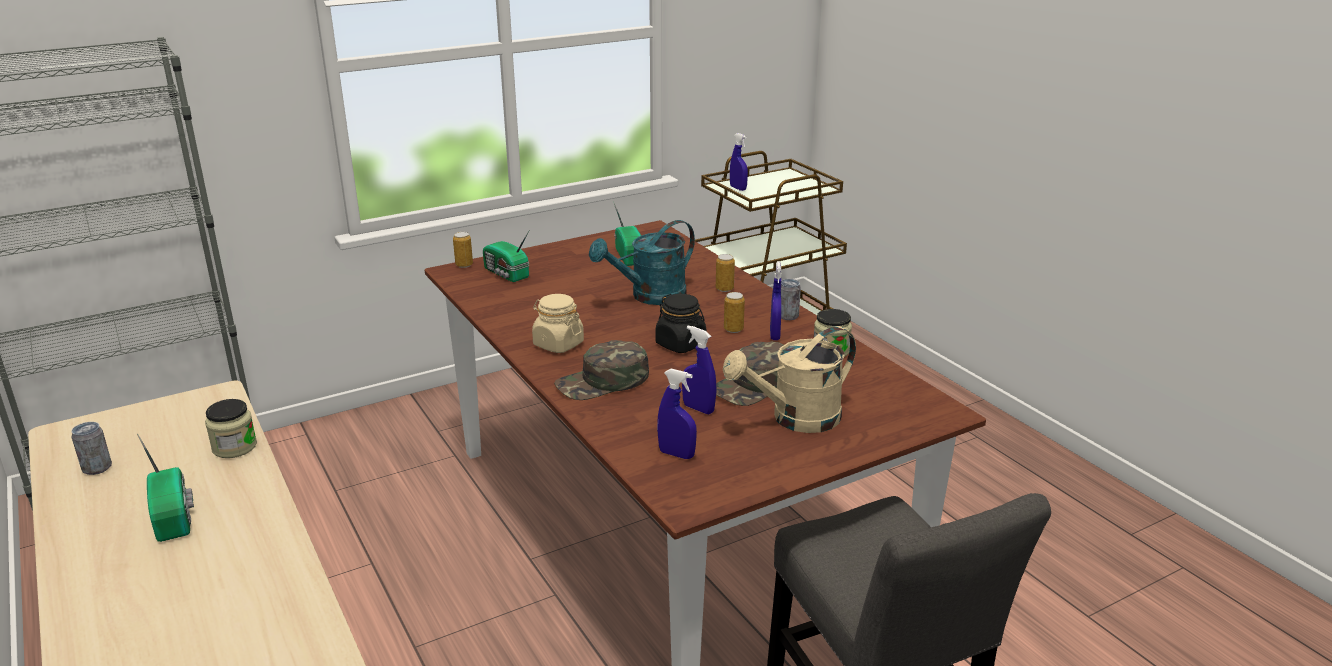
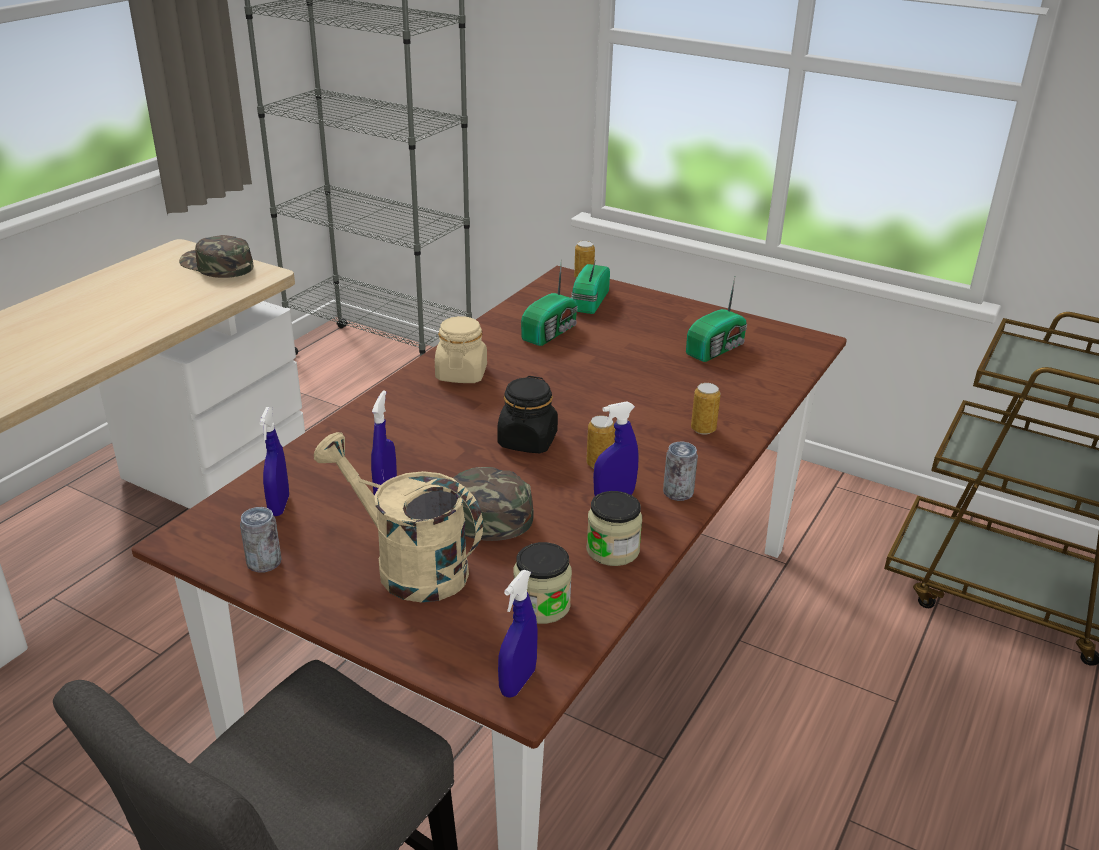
camera: 60 degrees right, 5 degrees up
(97, 468) = (137, 276): can -> can (264, 563)
(174, 516) = (86, 323): radio -> radio (551, 332)
(234, 447) = (191, 307): jar -> jar (541, 605)
(603, 382) = (402, 421): green cap -> green cap (216, 266)
(650, 297) = (625, 390): turquoise watering can -> none
(738, 188) = (1031, 357): blue spray bottle -> blue spray bottle (517, 682)

